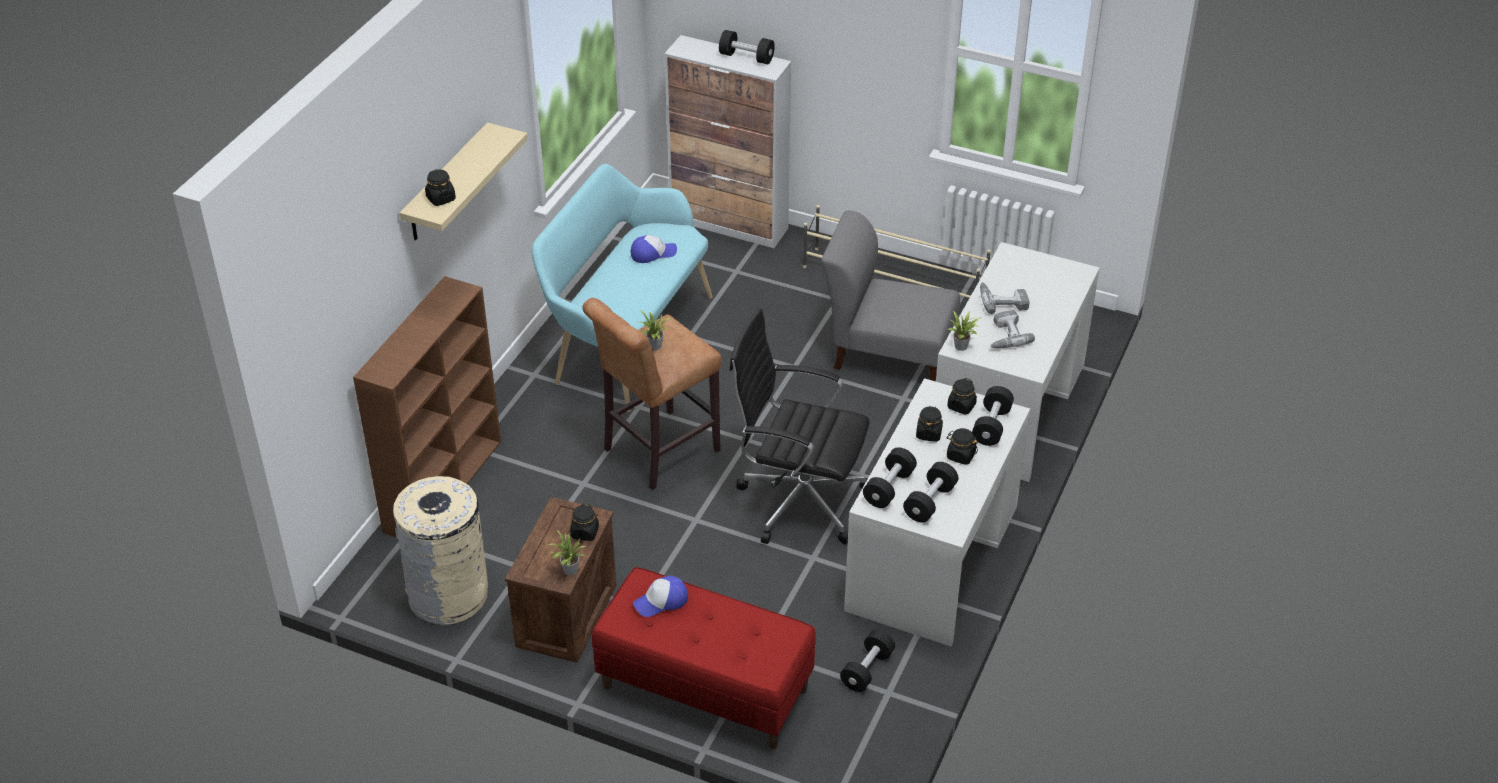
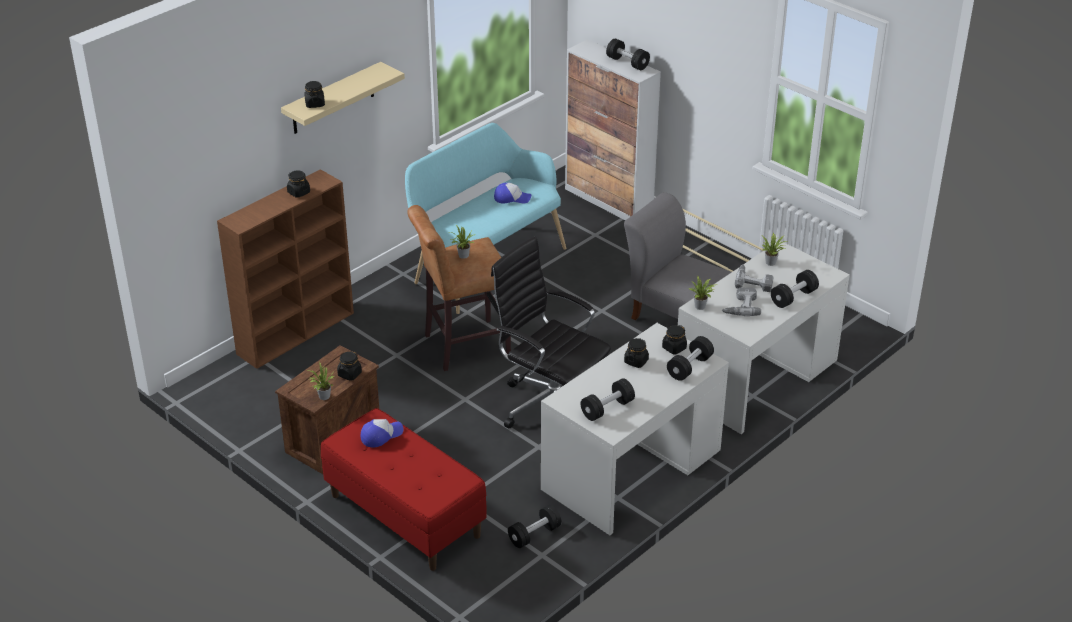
camera: 20 degrees right, 5 degrees down
(448, 595) = (258, 406): beige trash can -> none
(661, 601) = (381, 435): cap -> cap turned 150 degrees clockwise
(889, 488) = (581, 391): black dumbbell -> black dumbbell (793, 297)
(960, 456) = (651, 382): black jar -> black jar (298, 192)
(1008, 271) = (772, 262): none -> potted plant

